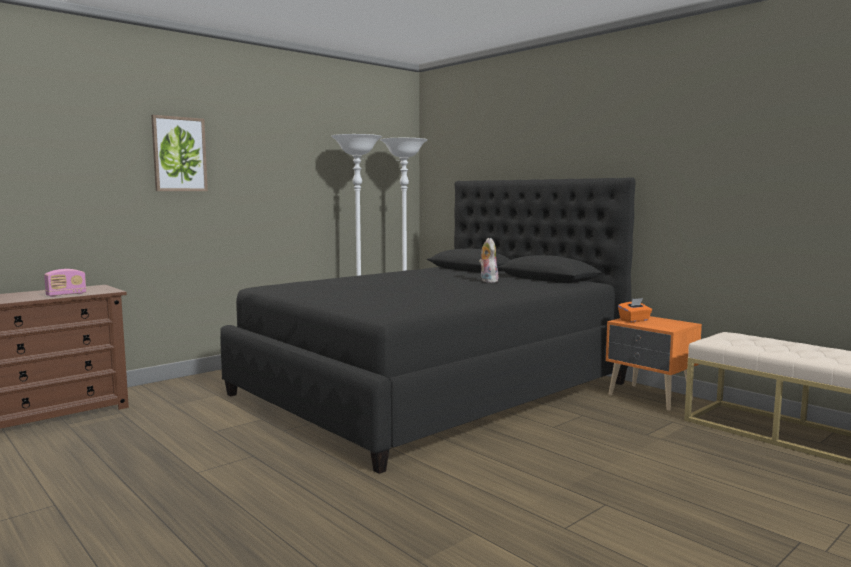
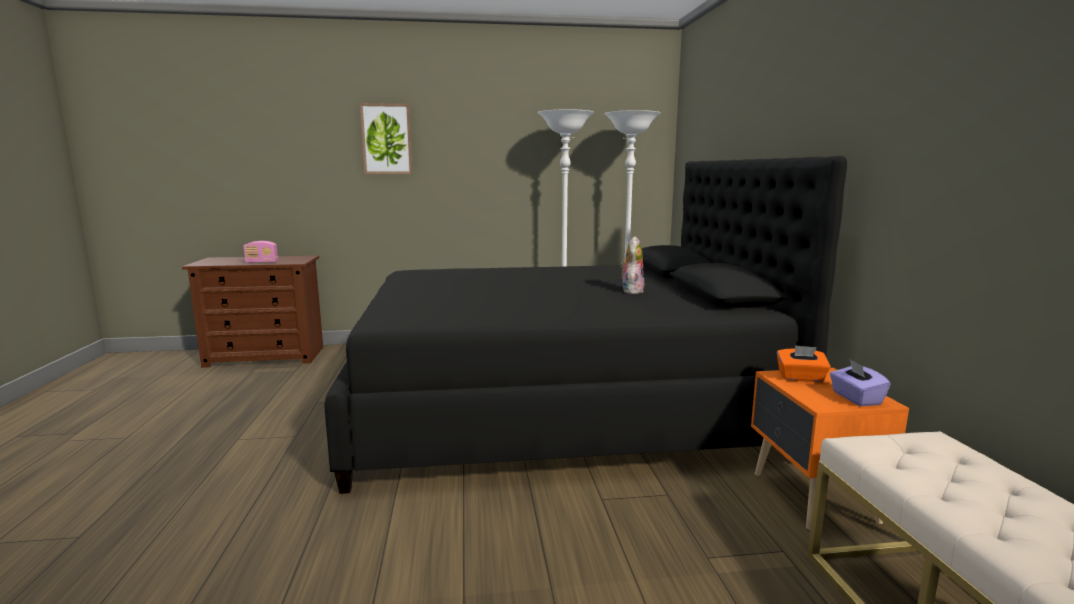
camera: 35 degrees right, 5 degrees up
(675, 324) = (855, 398): none -> purple tissue box

